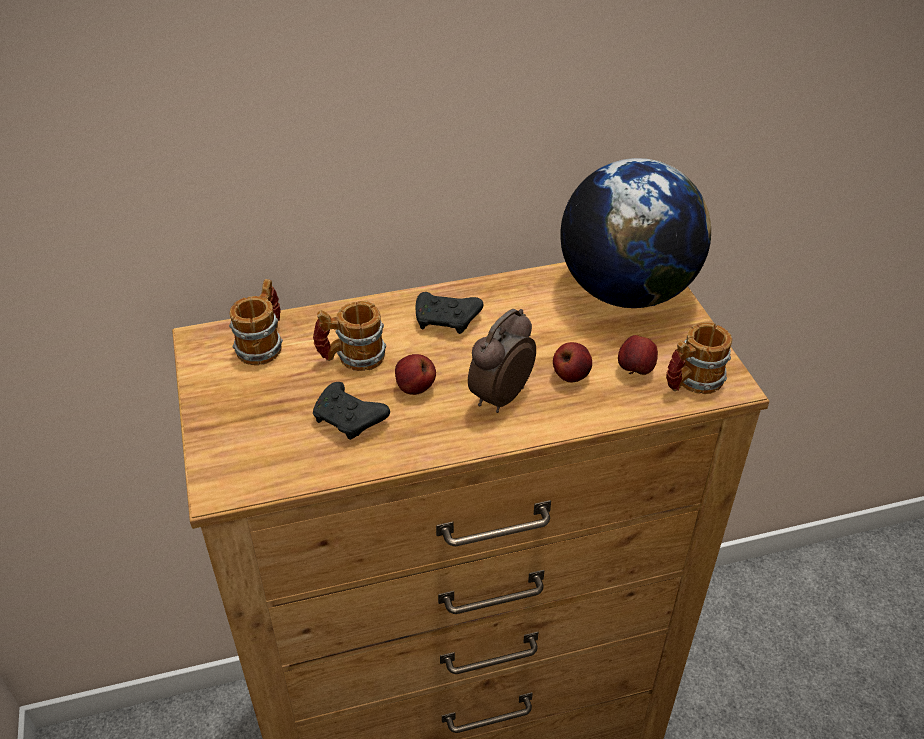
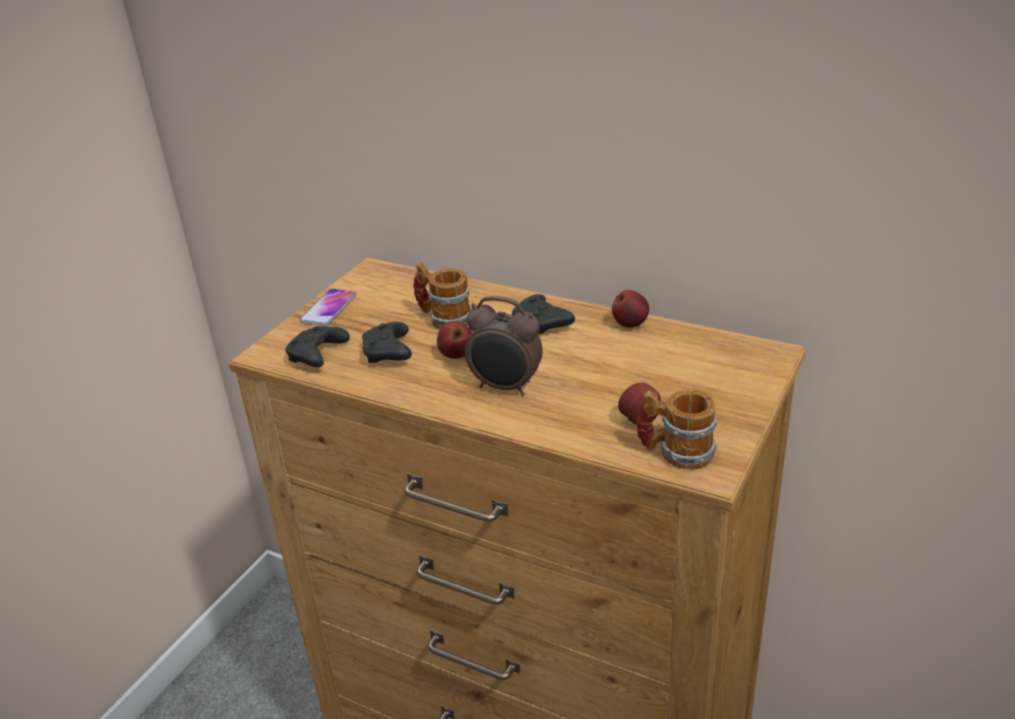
camera: 45 degrees right, 10 degrees down
(217, 404) = (329, 308): none -> phone
(264, 344) = (403, 287): mug -> none
(283, 461) = (317, 356): none -> black game controller
(499, 397) = (505, 387): alarm clock -> alarm clock turned 150 degrees counterclockwise
(570, 376) = (579, 400): apple -> apple (630, 324)
(626, 291) = (718, 365): globe -> none

